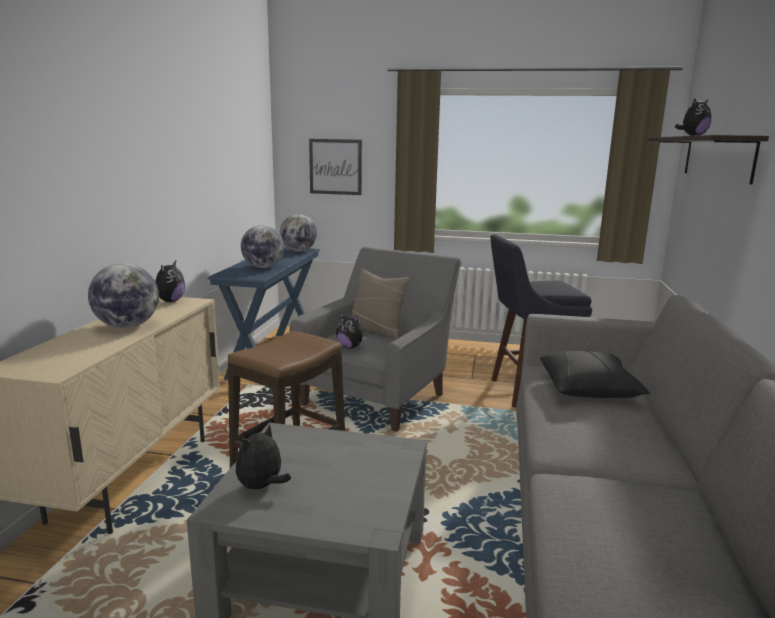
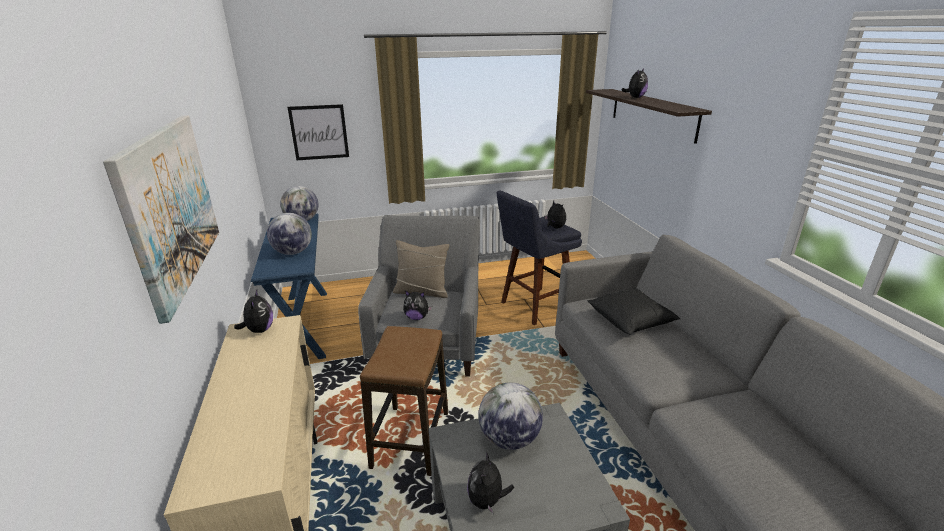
camera: 25 degrees left, 10 degrees up
(101, 154) = (171, 206): none -> picture
(127, 326) = (257, 381): globe -> globe (509, 439)
(558, 288) = (554, 228): none -> plush toy

